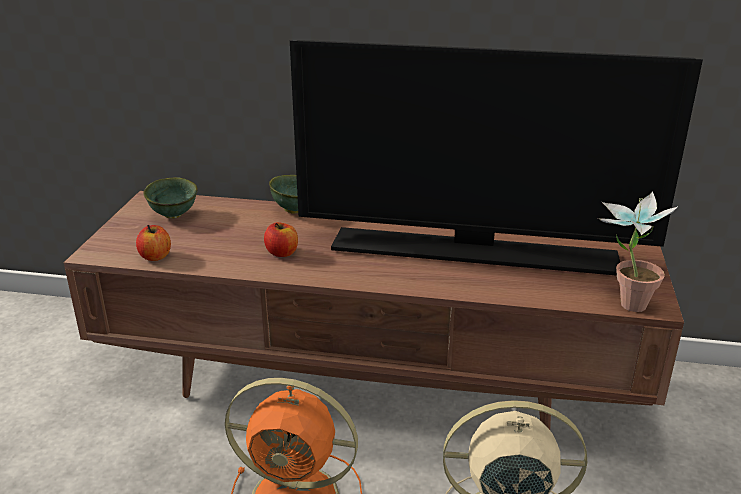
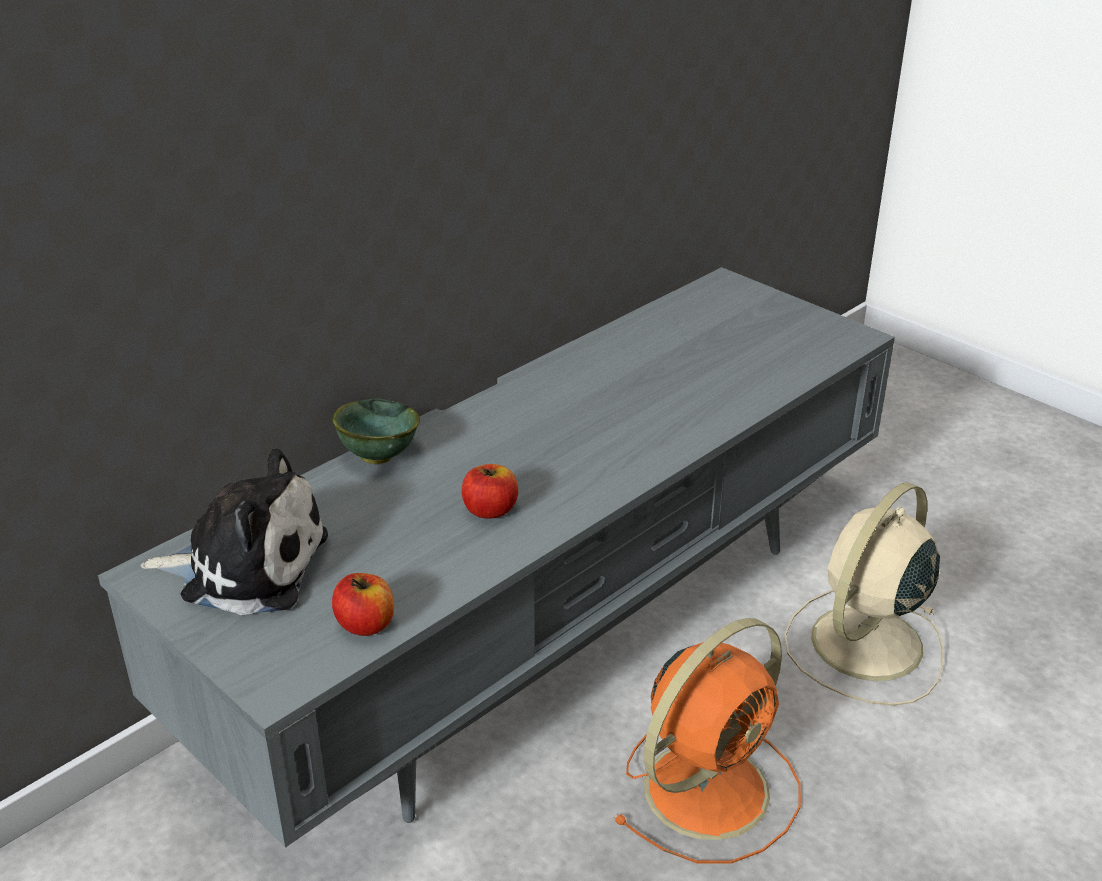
camera: 55 degrees left, 5 degrees up
(174, 215) = (247, 565): green bowl -> plush toy
(371, 378) = (548, 625): brown tv stand -> grey tv stand
(475, 251) = (647, 379): television -> none
(623, 302) = (835, 347): potted plant -> none

